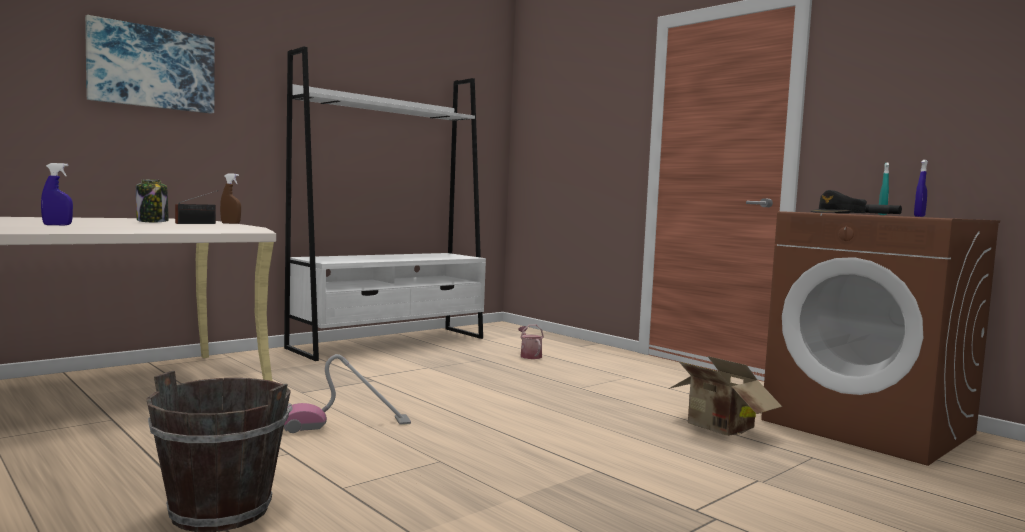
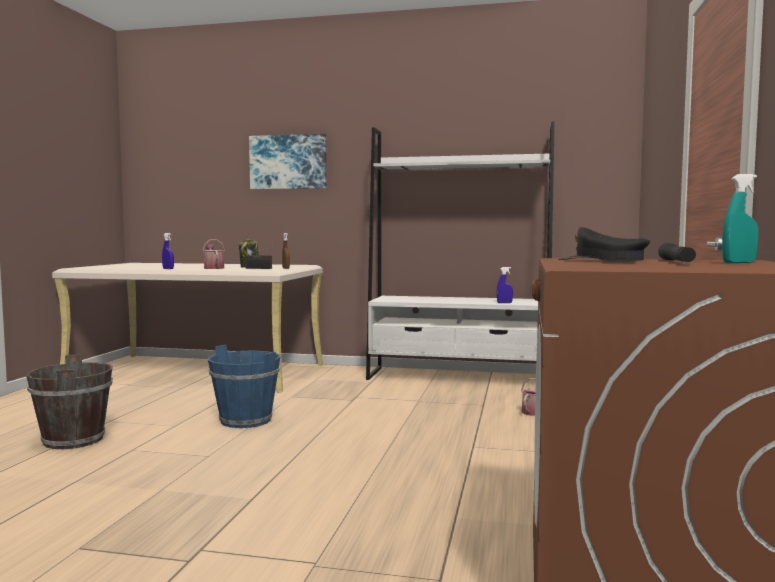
camera: 55 degrees right, 0 degrees up
(119, 223) = (213, 268): none -> watering can
(346, 424) = (245, 420): vacuum cleaner -> blue bucket
(719, 429) = (456, 519): cardboard box -> none
(919, 216) = (698, 266): blue spray bottle -> blue spray bottle (504, 303)

